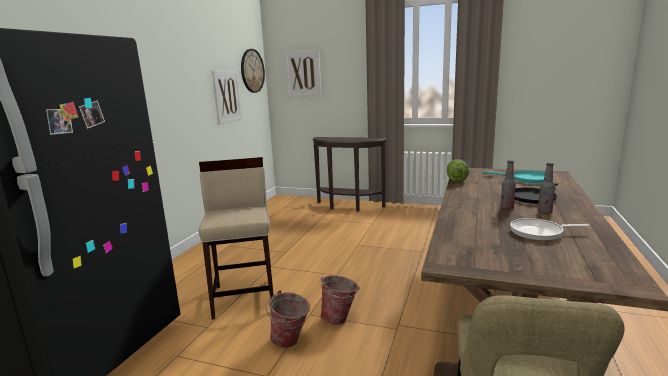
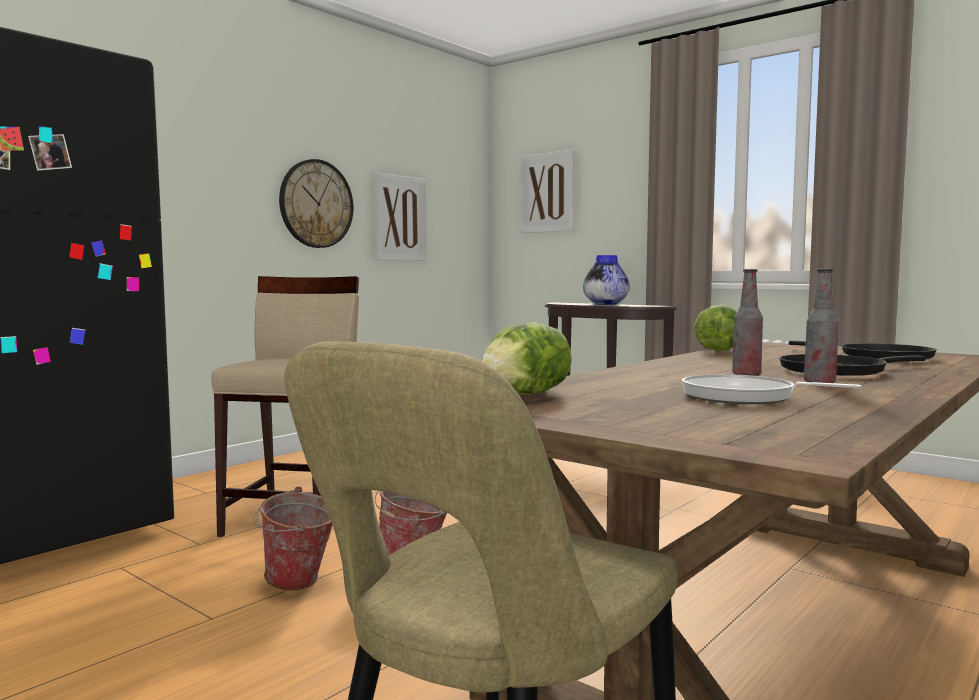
camera: 20 degrees right, 10 degrees down
(252, 71) = (460, 186): wall clock -> wall clock (316, 204)
(349, 138) = (606, 304): none -> vase
(453, 247) = (525, 394): none -> lettuce
(527, 179) = (879, 357): turquoise frying pan -> black frying pan

